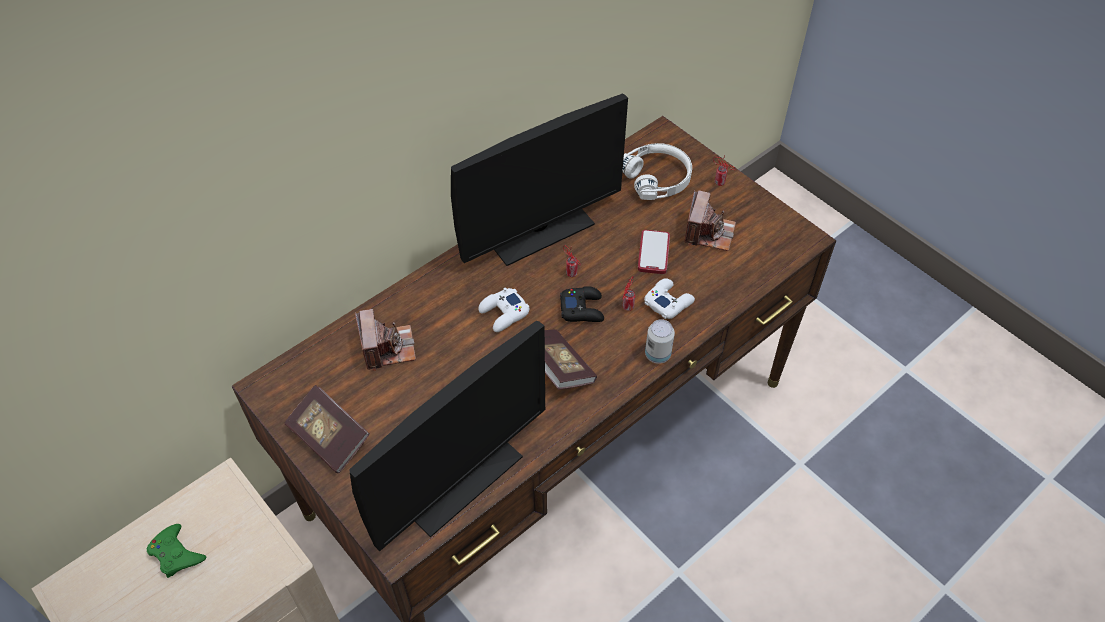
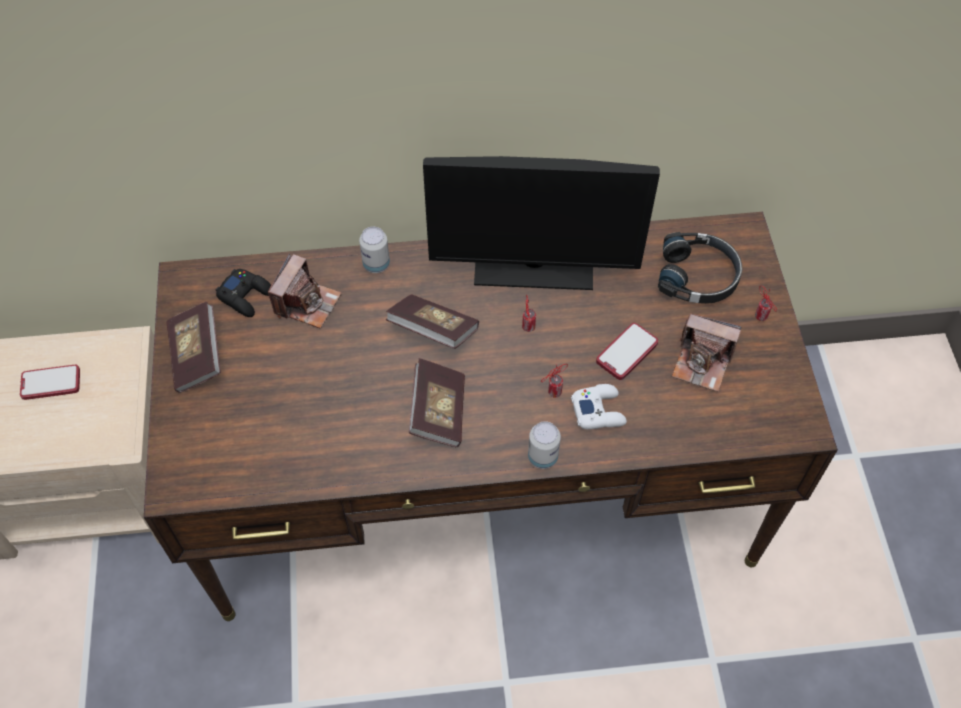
camera: 35 degrees right, 5 degrees up
(176, 554) = (51, 383): green game controller -> phone
(419, 291) = (376, 264): none -> can
(458, 478) = (270, 460): monitor -> none
(504, 313) = (433, 330): white game controller -> book
(582, 309) = (509, 368): black game controller -> black game controller (246, 296)
(657, 178) = (698, 276): white headphones -> black headphones
(708, 232) = (702, 363): camera -> camera turned 60 degrees clockwise

